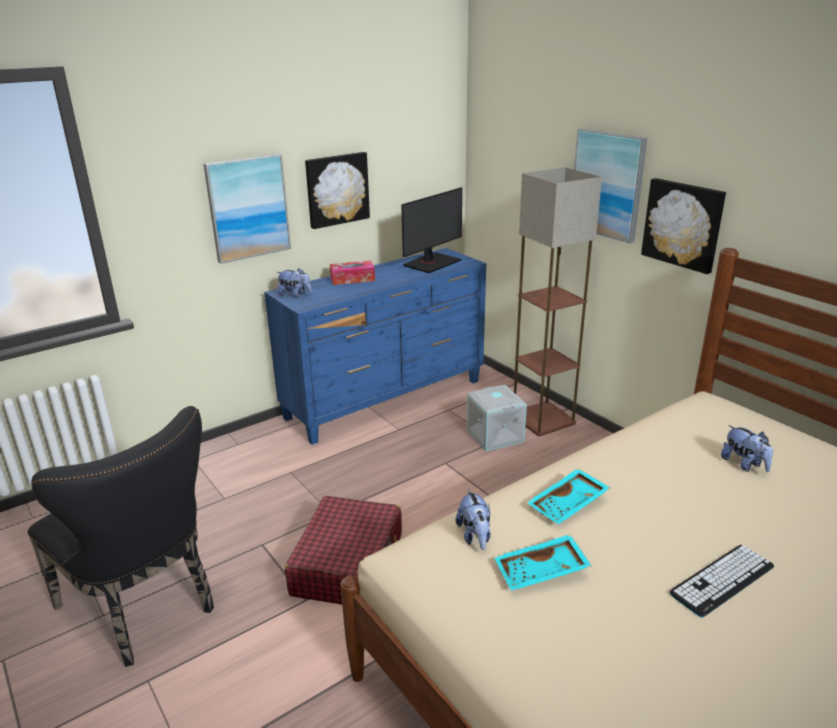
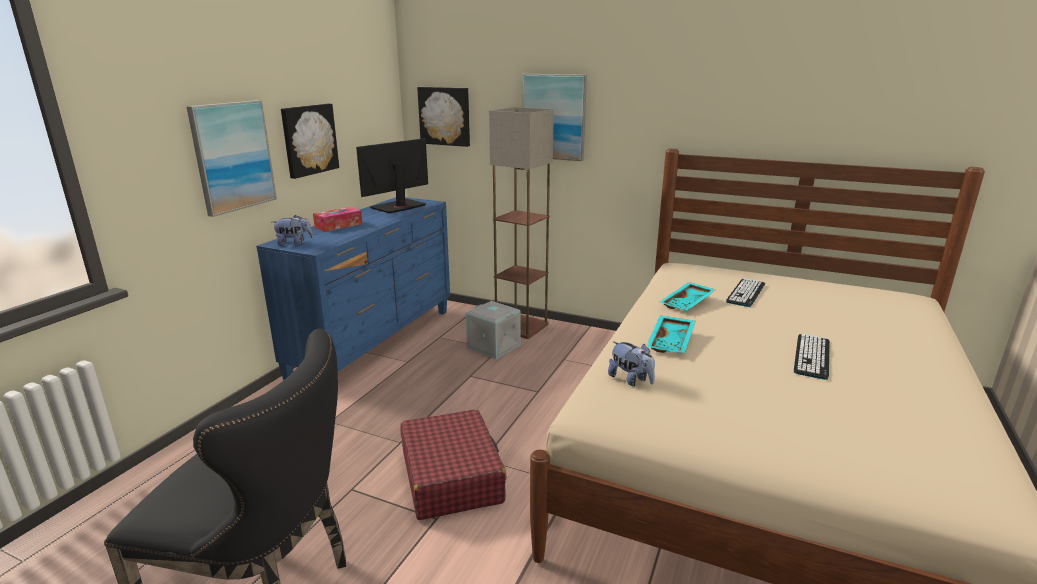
camera: 30 degrees left, 5 degrees down
(431, 263) = (398, 207): monitor -> monitor turned 150 degrees counterclockwise
(541, 572) = (704, 387): turquoise tray -> turquoise tray (687, 303)
(683, 224) = (626, 138): picture -> picture (445, 116)
(744, 464) = (746, 293): plush toy -> keyboard

